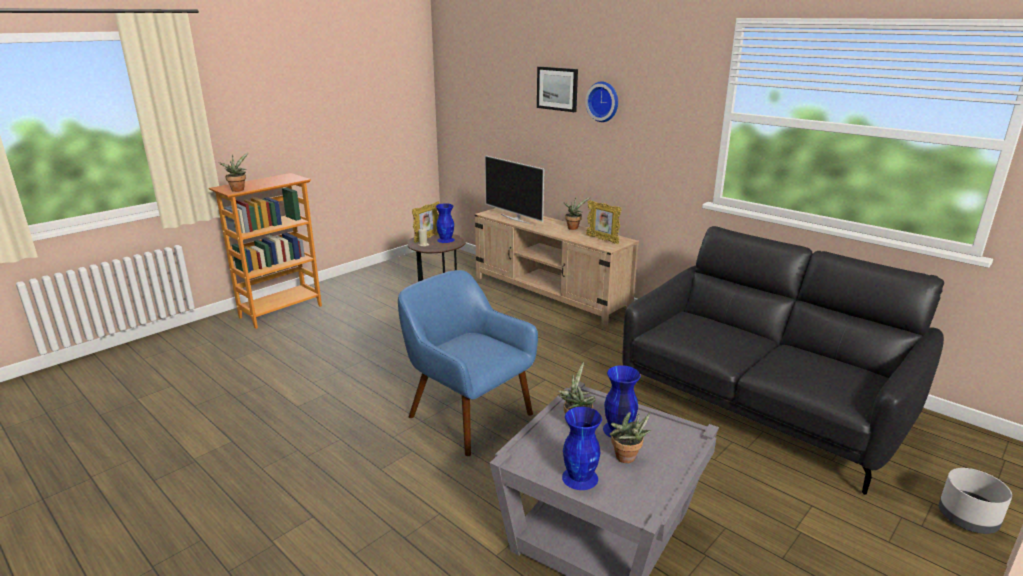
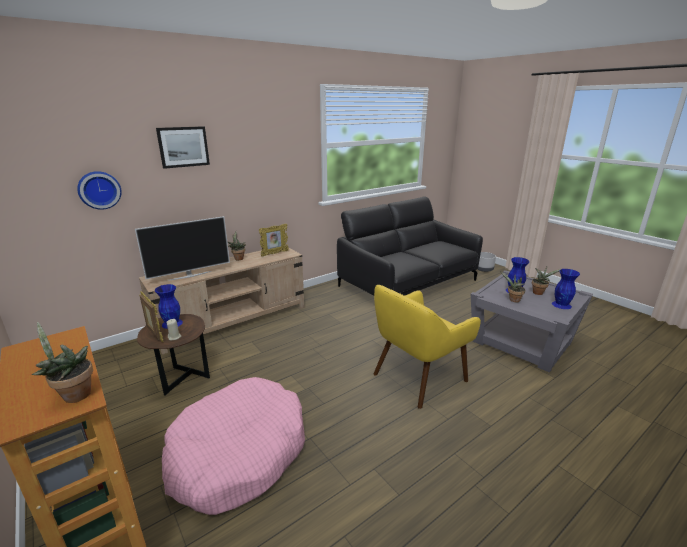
camera: 80 degrees left, 0 degrees up
(351, 332) = (238, 454): none -> pink dog bed
(468, 416) = (417, 377): blue armchair -> yellow armchair
(603, 101) = (234, 150): wall clock -> wall clock (99, 190)

